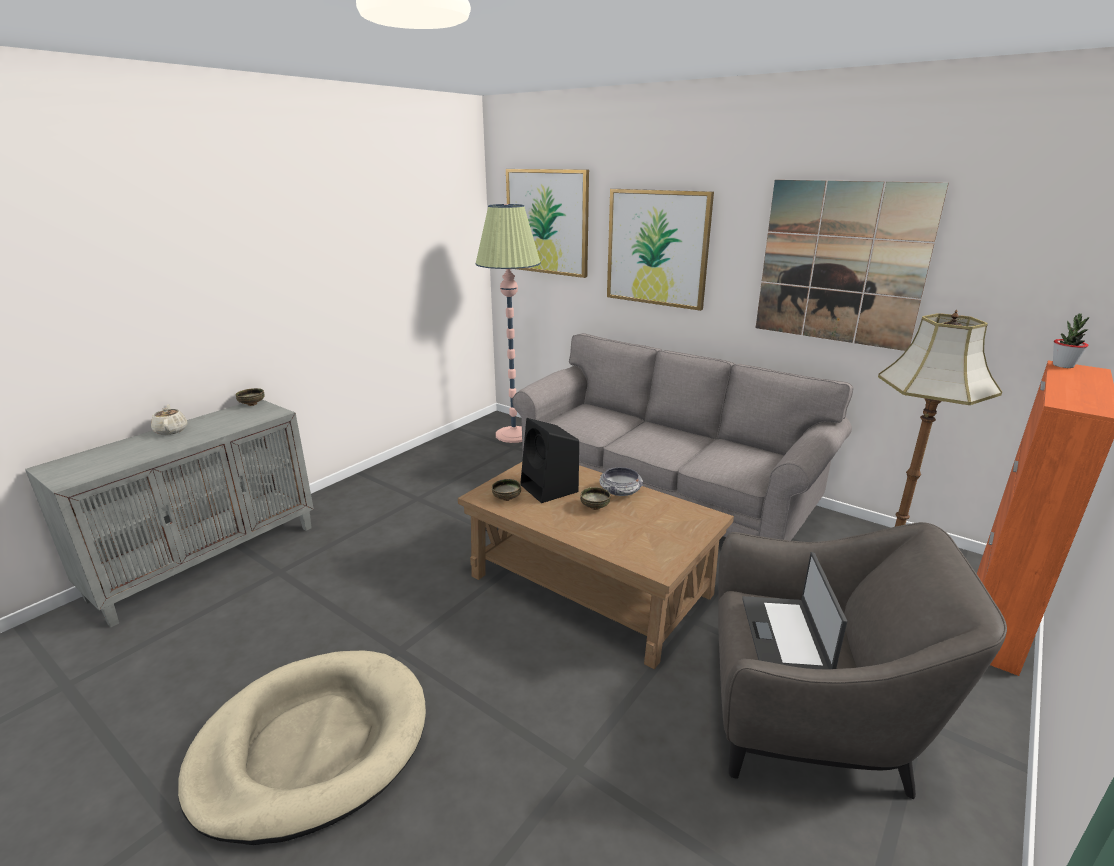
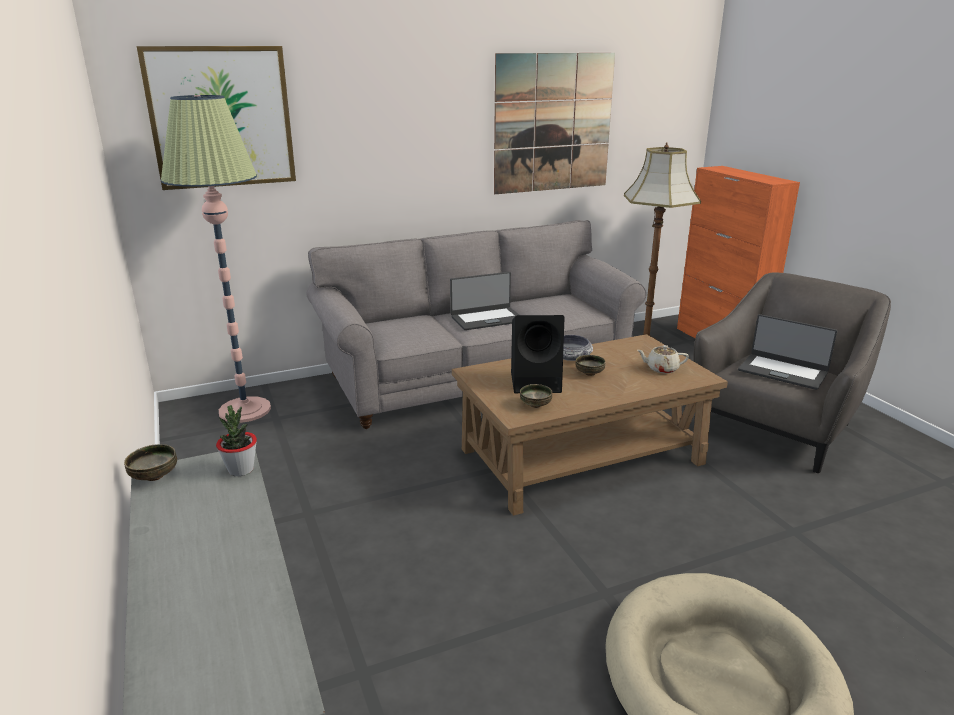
camera: 60 degrees left, 0 degrees up
(171, 430) = (165, 564): beige teapot -> beige teapot (661, 369)
(657, 248) = (384, 132): picture -> none
(663, 439) = (487, 319): none -> laptop
(1063, 365) = (710, 168): potted plant -> potted plant (241, 470)

